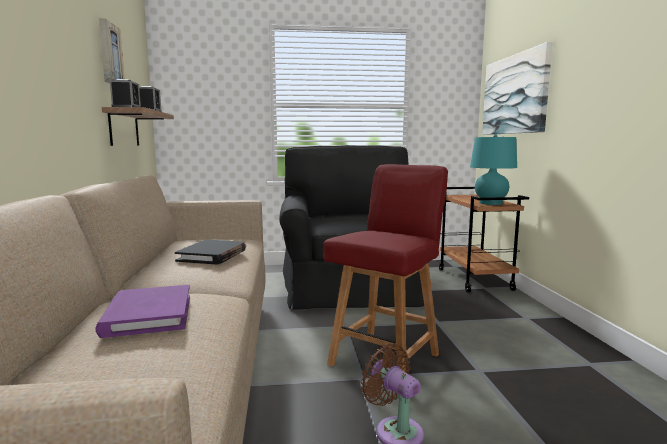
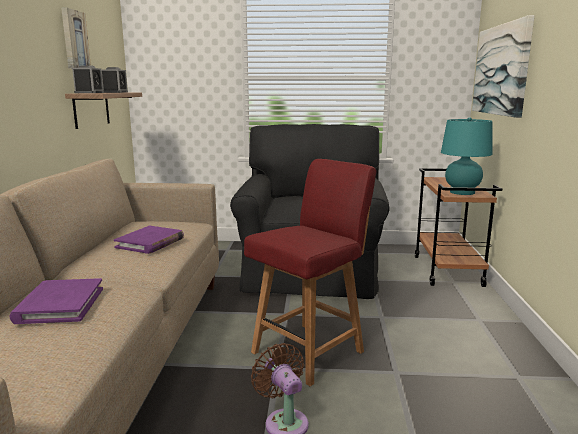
camera: 10 degrees right, 5 degrees up
(212, 255) = (150, 243): black book -> purple book

